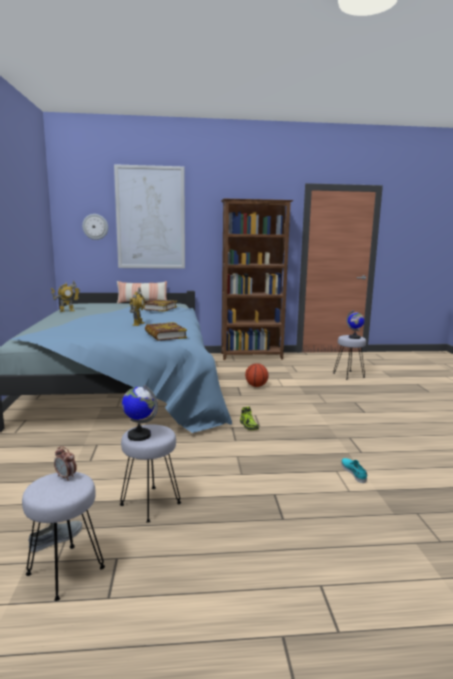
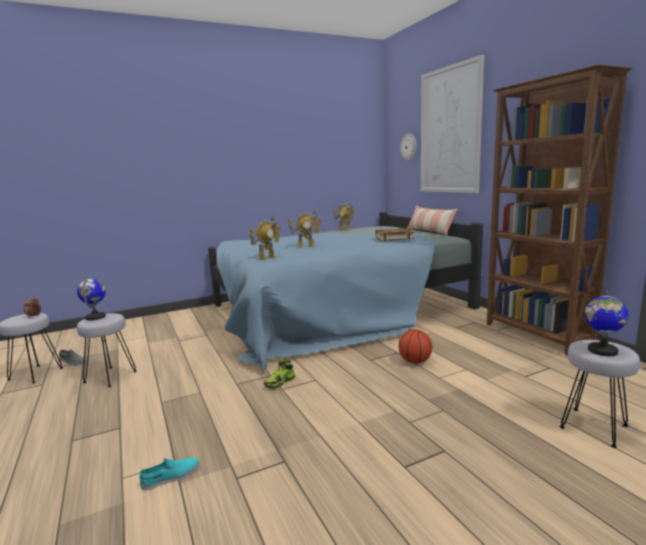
camera: 70 degrees right, 0 degrees up
(165, 335) = (267, 258): book -> toy robot

